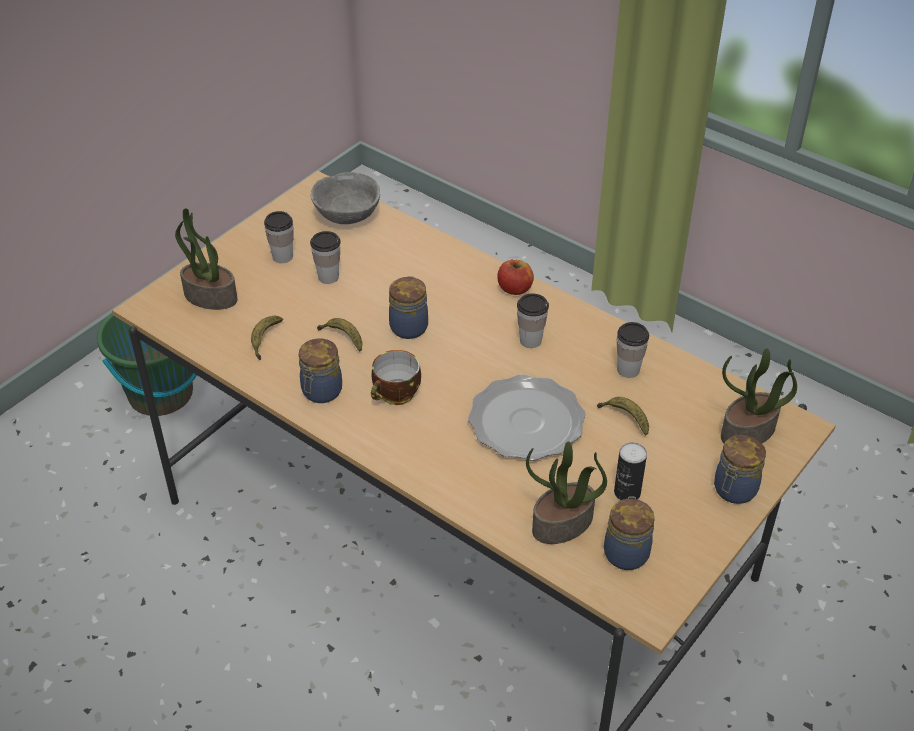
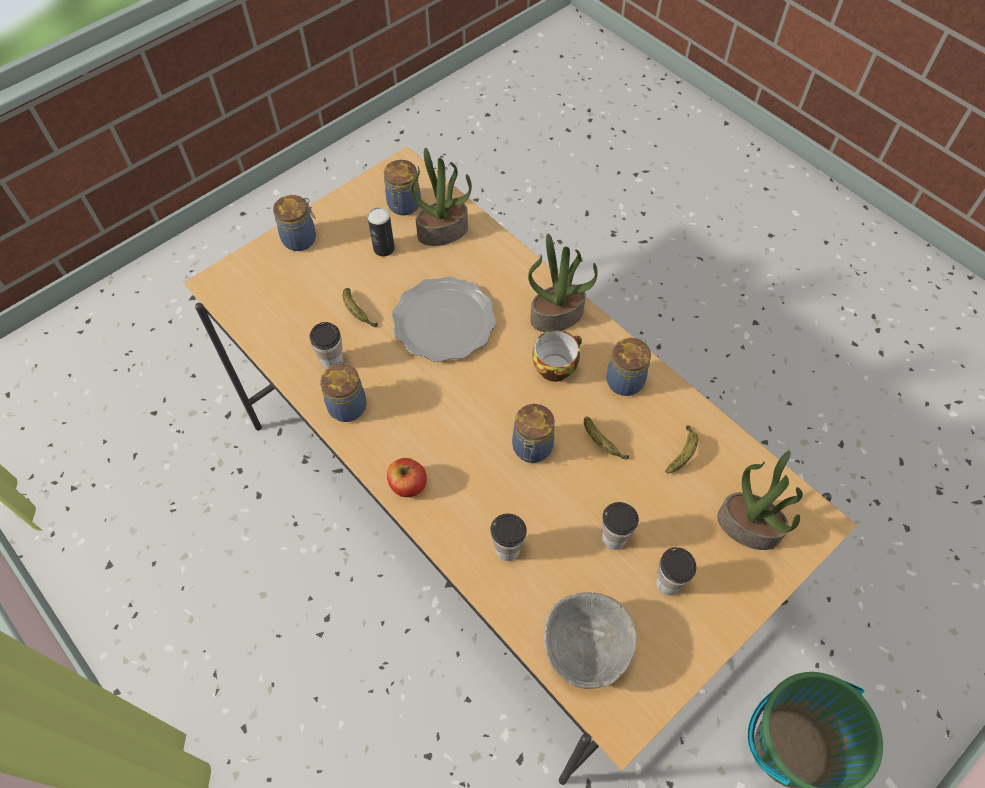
camera: 170 degrees left, 15 degrees up
(530, 340) = (412, 411): cup -> cup (507, 549)
(595, 337) = (347, 405): none -> jar
(748, 432) = (260, 284): potted plant -> potted plant (557, 315)

